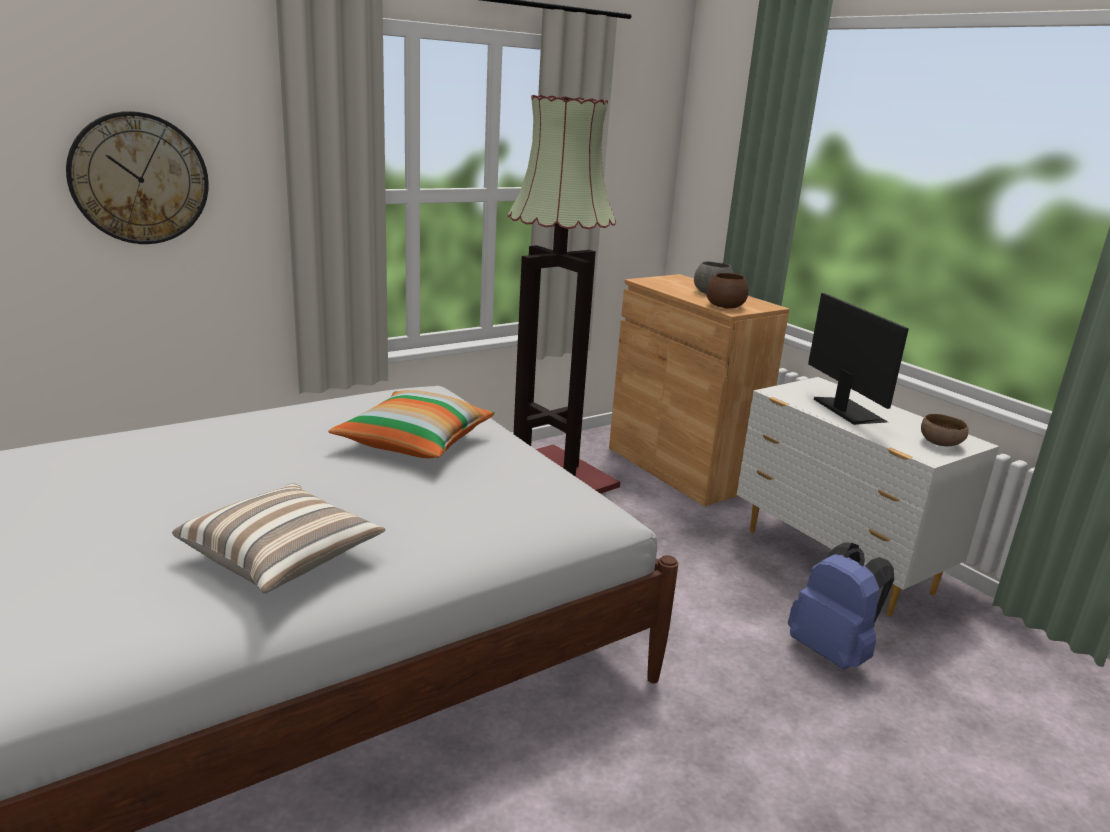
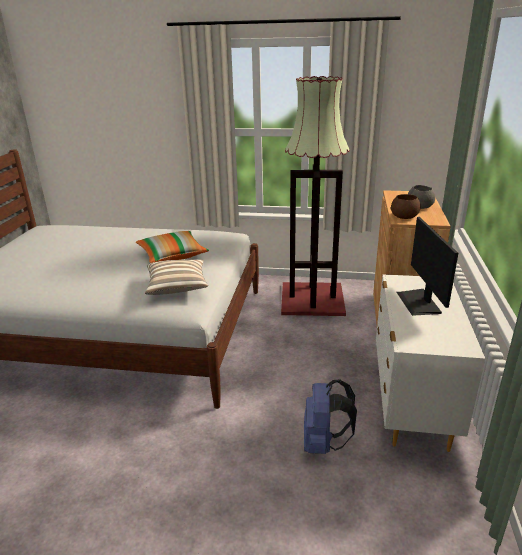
camera: 45 degrees right, 5 degrees up
(139, 179) = (131, 121): wall clock -> none
(283, 558) = (56, 284): pillow -> pillow (177, 287)
(848, 410) = (419, 302): monitor -> monitor turned 150 degrees clockwise
(941, 444) = (438, 341): brown bowl -> none

